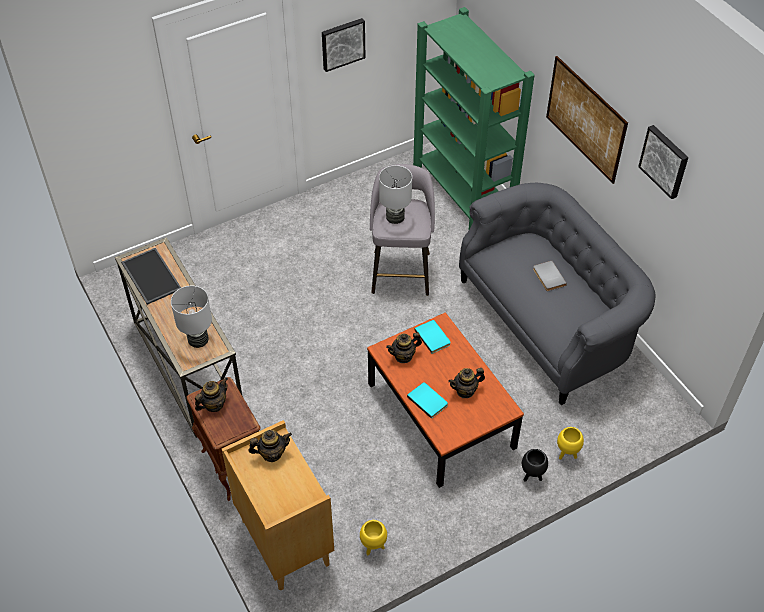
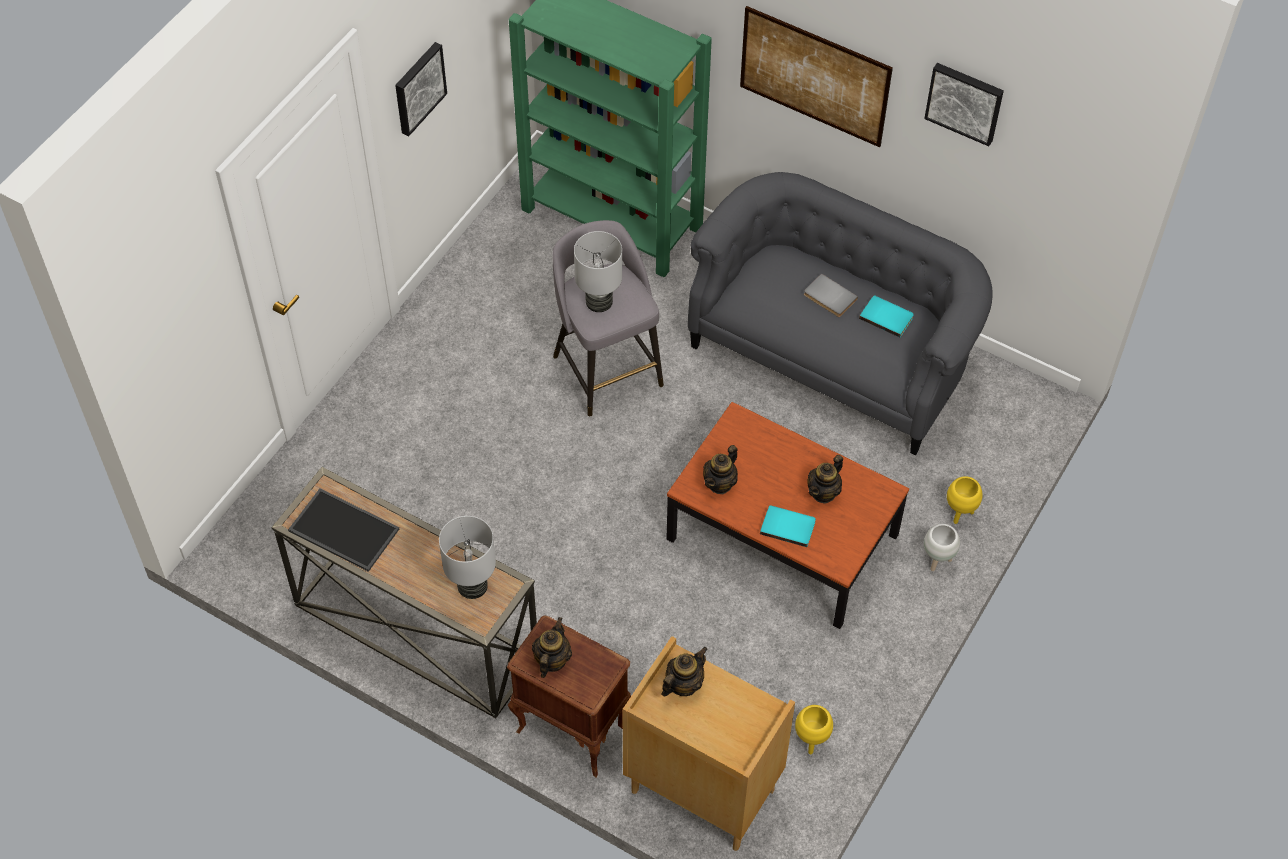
camera: 30 degrees left, 5 degrees up
(433, 337) = (739, 441): turquoise book -> turquoise book (887, 316)
(532, 476) = (937, 561): black planter -> white planter

